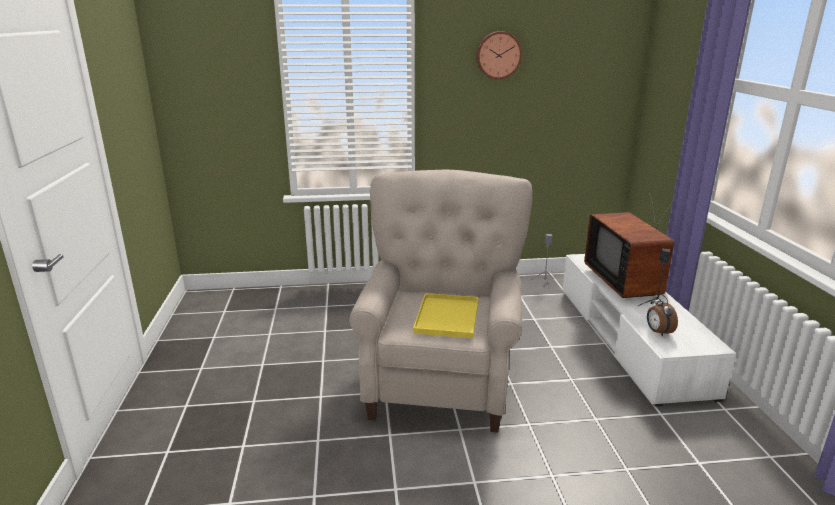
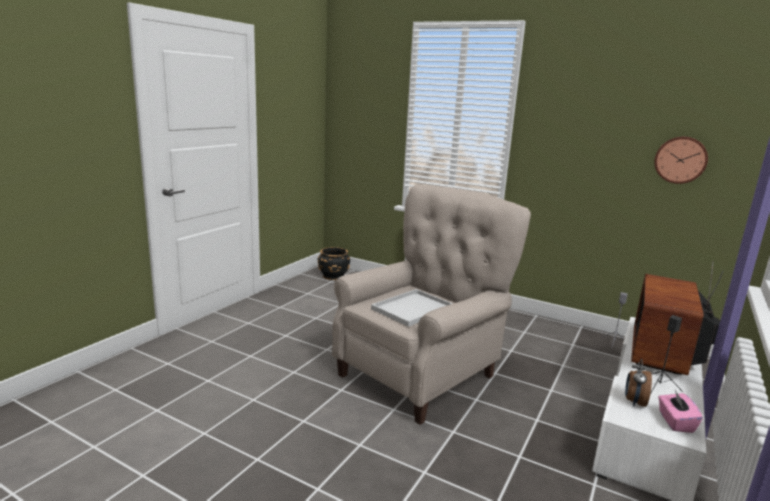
camera: 35 degrees right, 5 degrees down
(219, 303) = (333, 276): none -> black planter
(448, 317) = (412, 309): yellow tray -> white tray
(498, 55) = (596, 105): wall clock -> wall clock (680, 160)
(696, 337) = (675, 422): none -> pink tissue box

